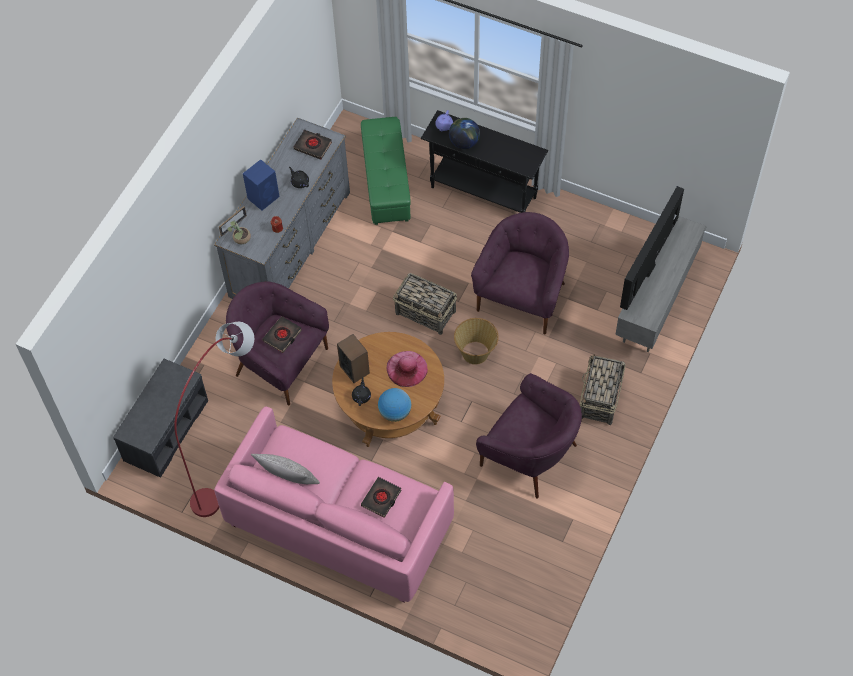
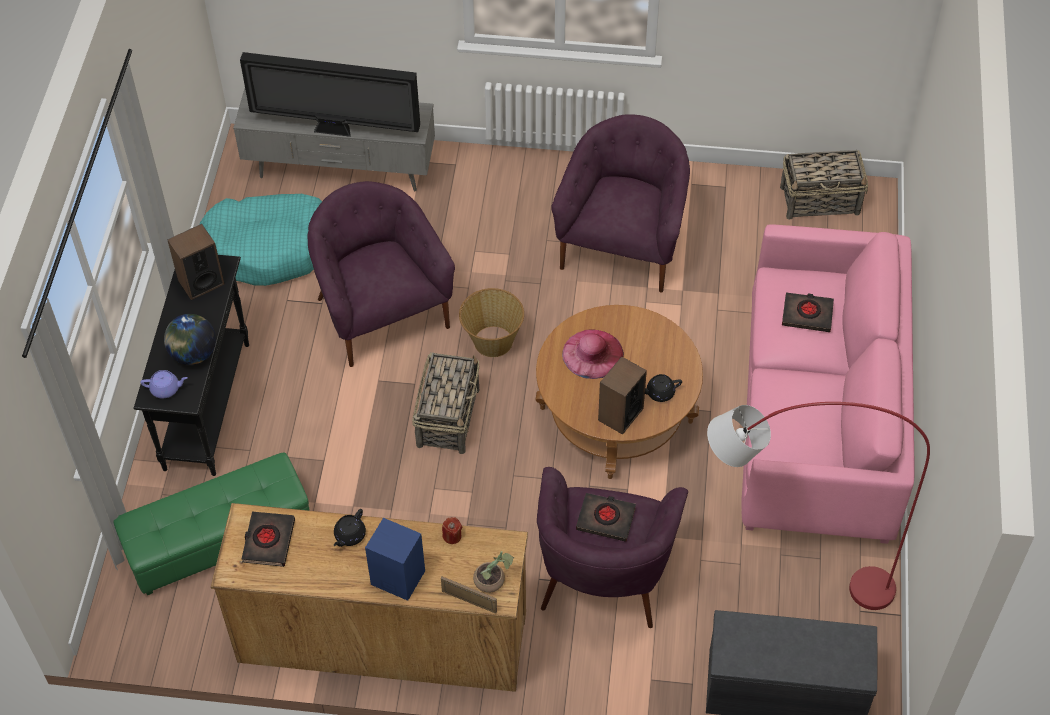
camera: 110 degrees left, 5 degrees down
(288, 479) = (833, 429): grey pillow -> none
(290, 243) = (382, 637): grey dresser -> brown dresser
(395, 412) = (667, 347): globe -> none
(518, 155) = (201, 282): none -> speaker
(522, 297) = (381, 312): purple armchair -> purple armchair turned 60 degrees clockwise
(599, 248) = (269, 247): none -> turquoise dog bed
(600, 399) = (511, 195): basket -> basket (820, 200)

